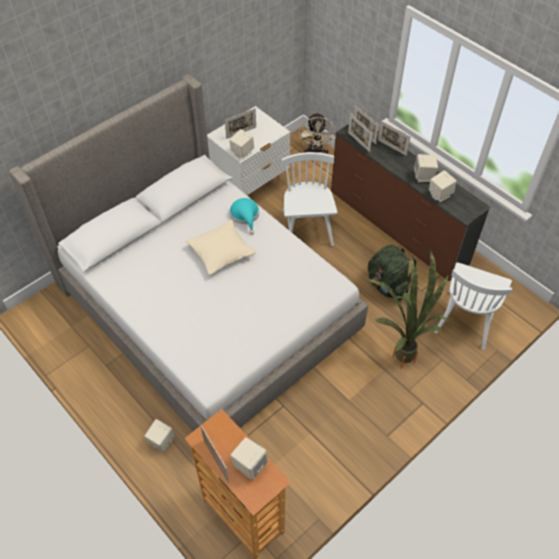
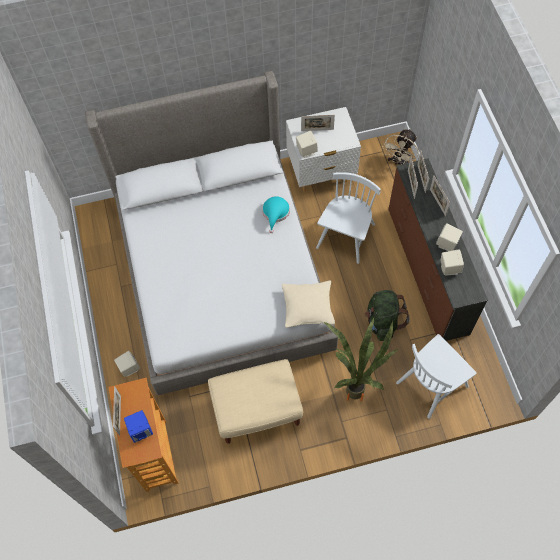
camera: 30 degrees right, 10 degrees up
(221, 252) = (237, 238): beige pillow -> beige pillow (308, 307)
(249, 465) = (141, 430): beige speaker -> blue speaker
(321, 418) = (257, 410): none -> beige ottoman

